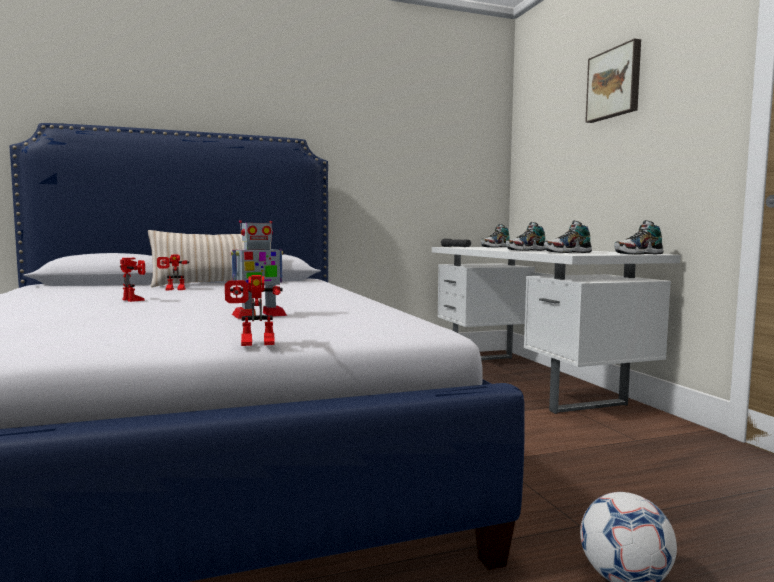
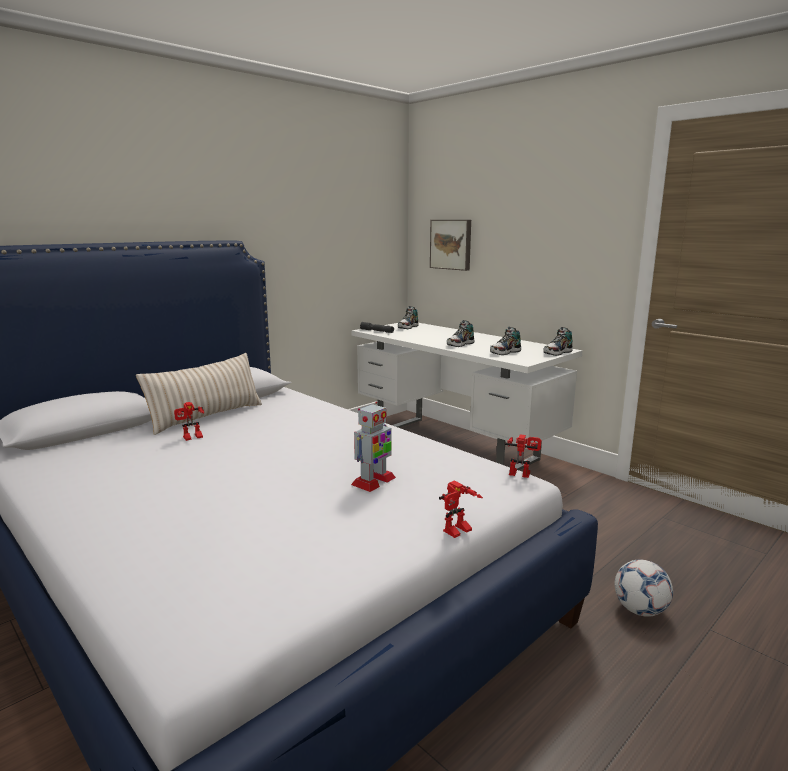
camera: 25 degrees left, 10 degrees up
(137, 300) = (214, 472): toy robot -> toy robot (521, 472)
(615, 83) = (523, 200): picture -> picture (451, 244)

